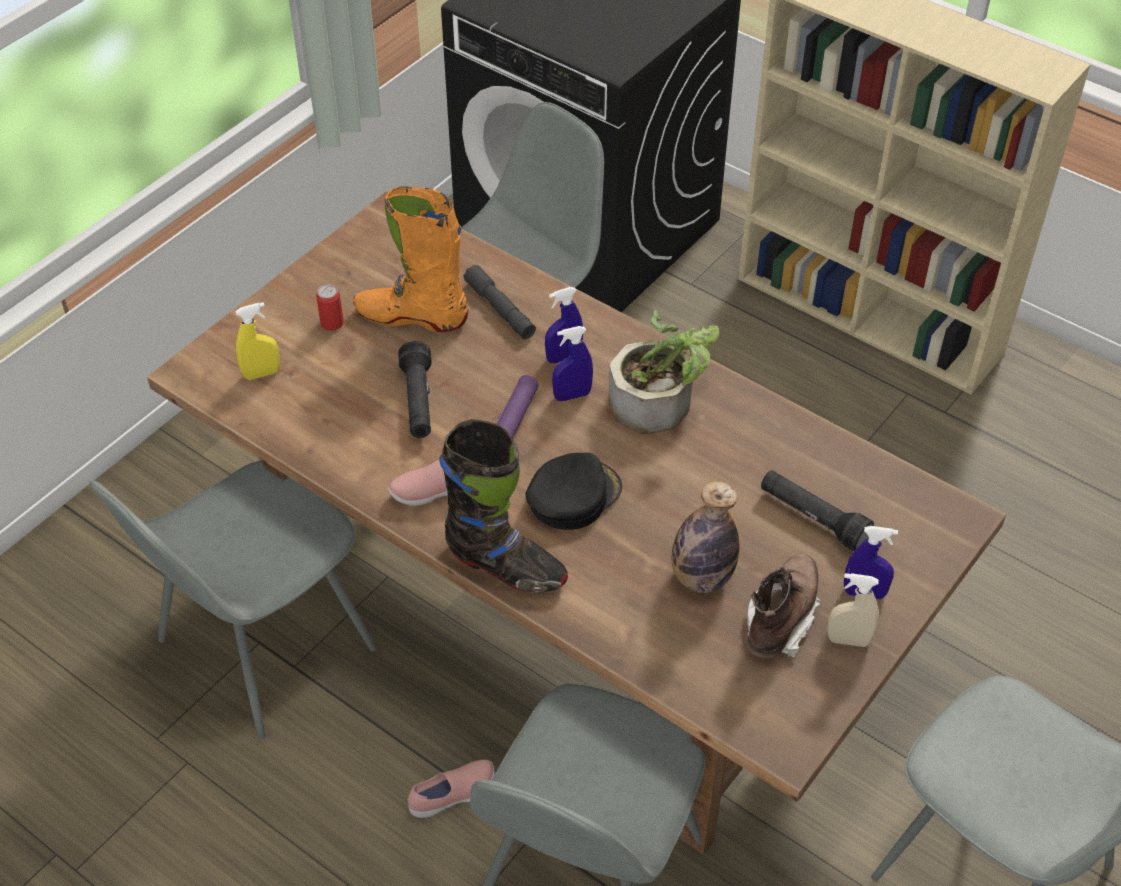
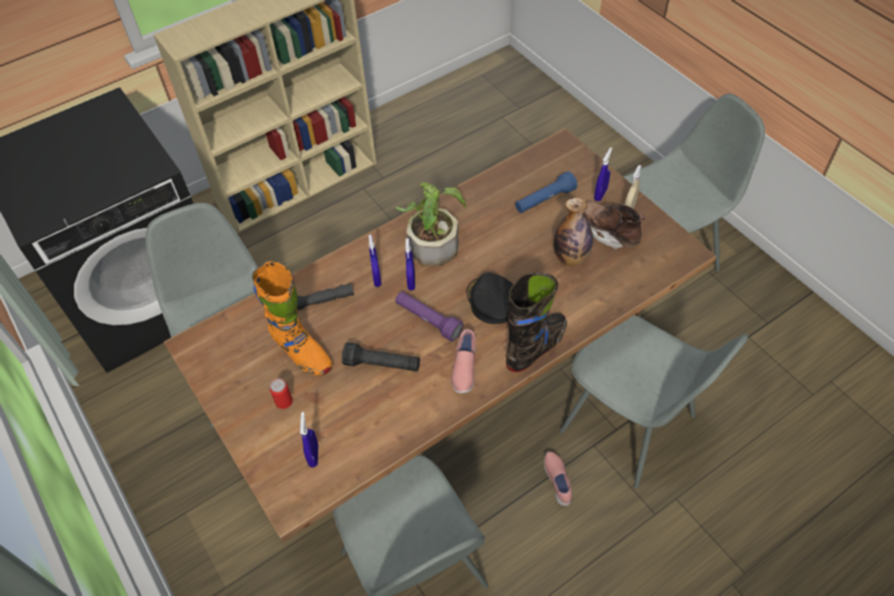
camera: 70 degrees left, 5 degrees up
(261, 374) = (314, 455): yellow spray bottle -> blue spray bottle
(412, 317) = (301, 352): orange boot -> orange boot turned 75 degrees counterclockwise
(812, 518) = (544, 200): black flashlight -> blue flashlight

